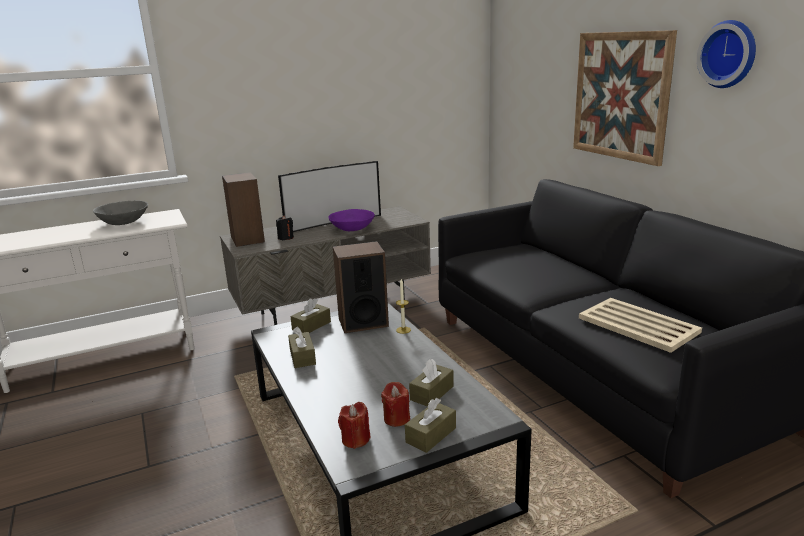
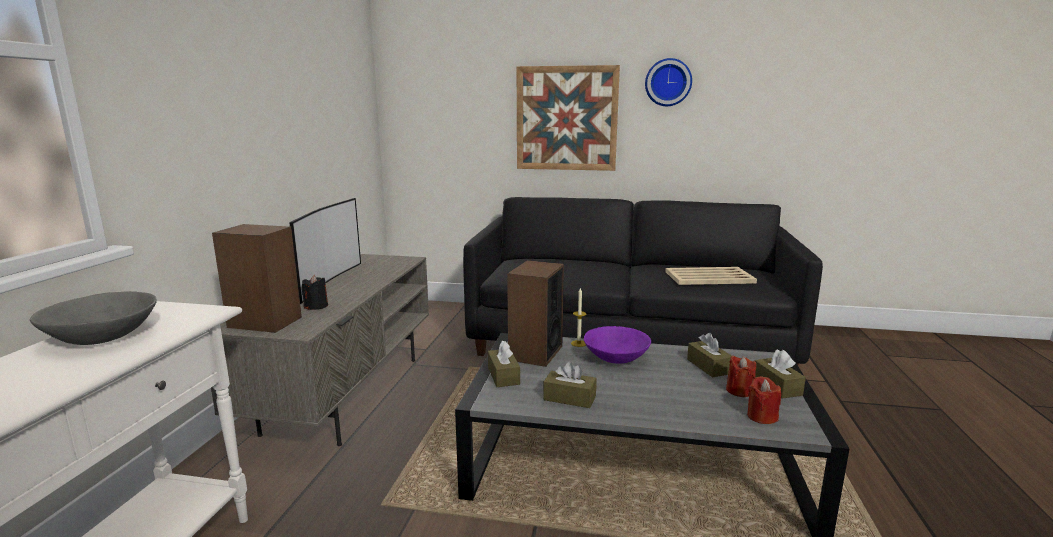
camera: 55 degrees left, 5 degrees down
(352, 229) = (370, 280): purple bowl -> purple bowl (616, 358)

